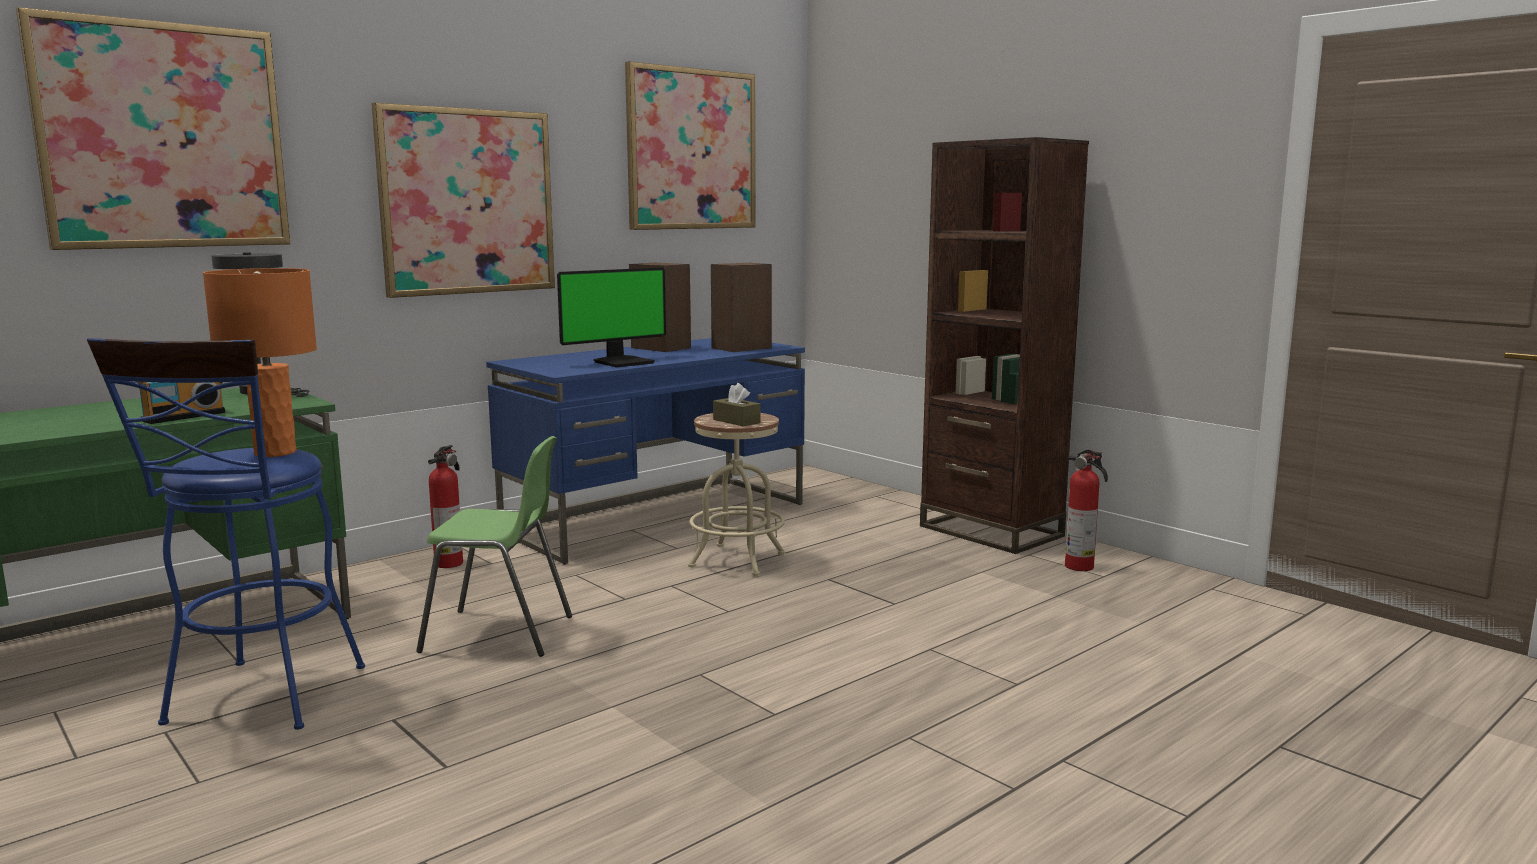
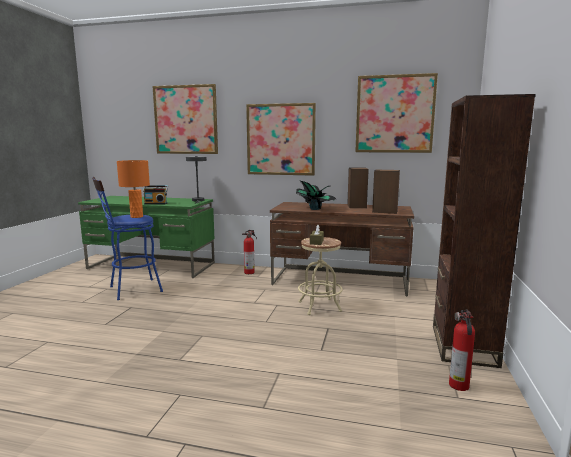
camera: 55 degrees right, 0 degrees up
(499, 634) = (202, 297): green chair -> none
(623, 362) = (315, 209): monitor -> potted plant
(658, 518) = (340, 281): blue desk -> brown desk

